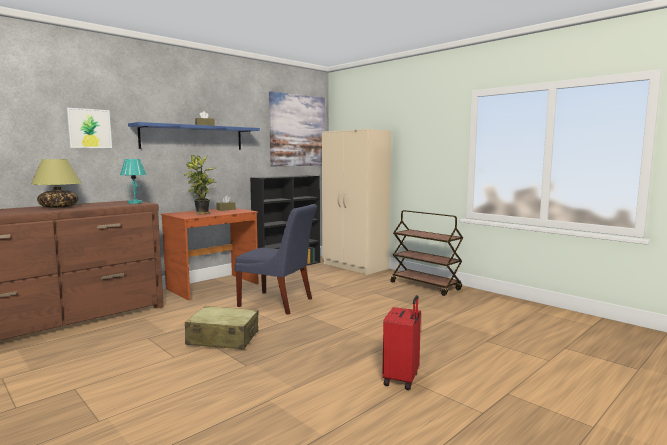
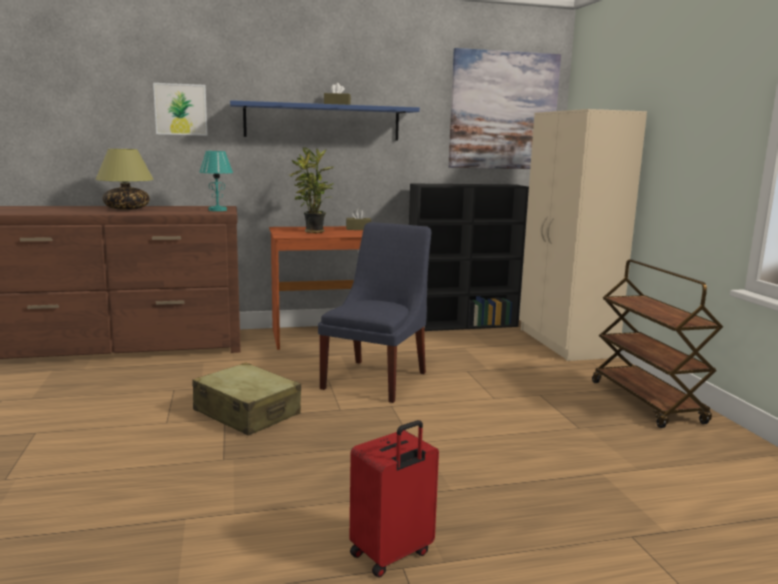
camera: 30 degrees right, 5 degrees up
(278, 303) = (377, 379): blue chair -> blue chair turned 120 degrees counterclockwise

